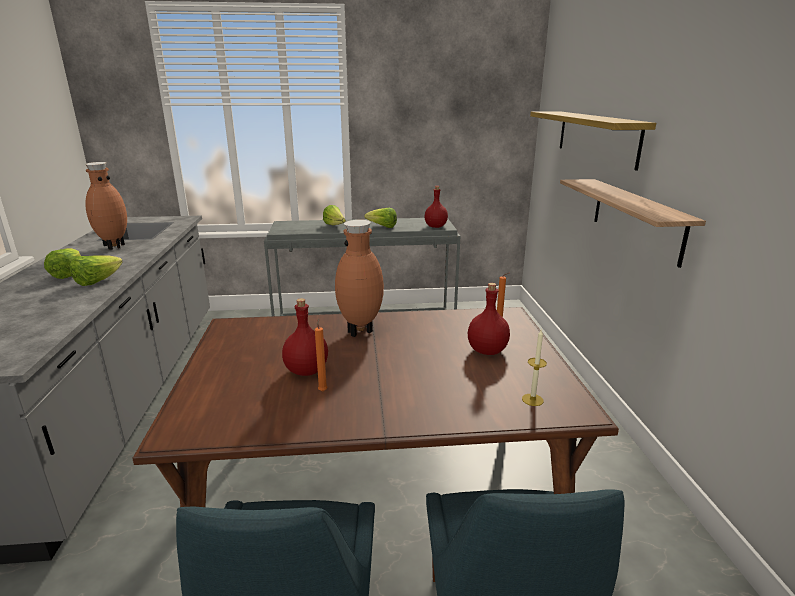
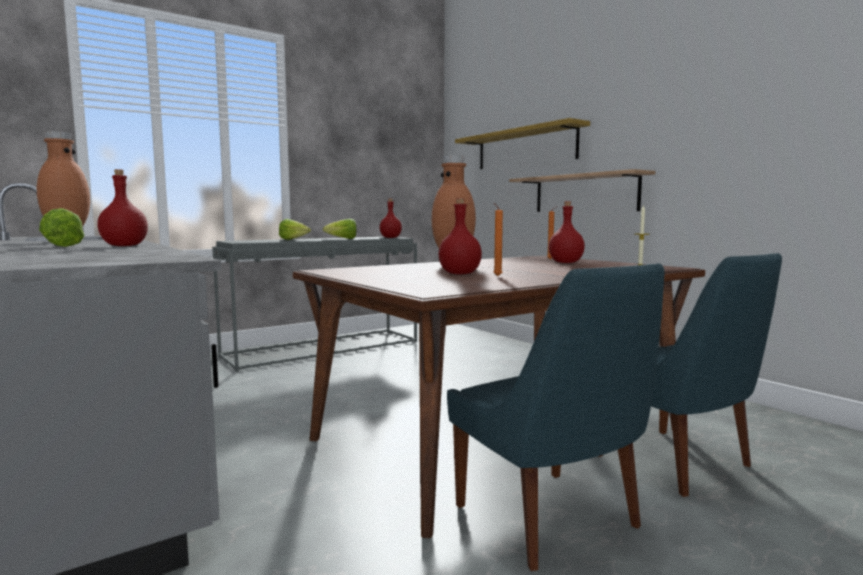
camera: 30 degrees left, 15 degrees down
(98, 281) = (124, 246): lettuce -> red bottle

